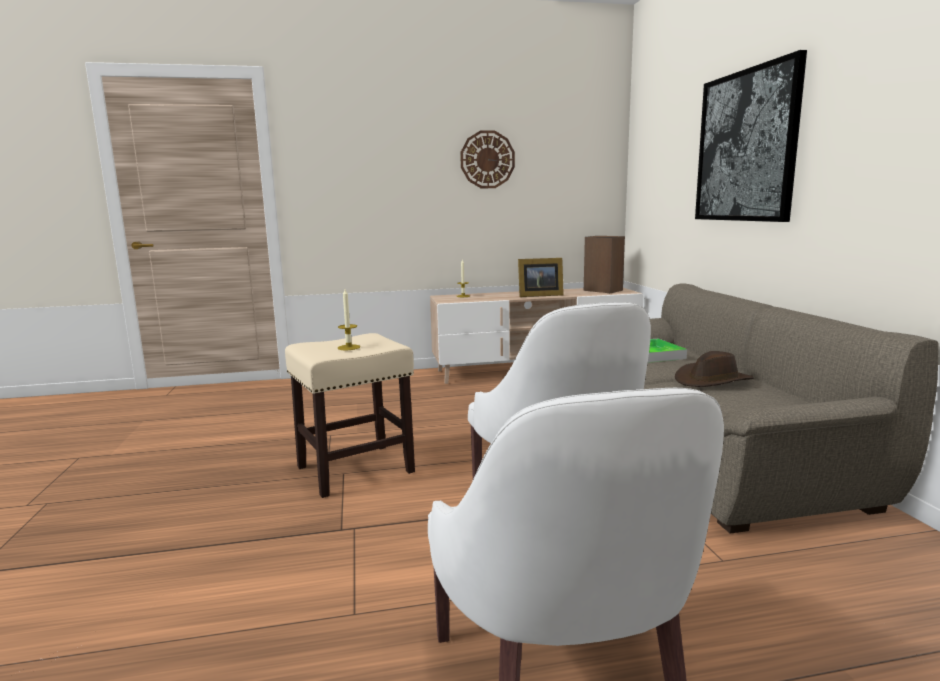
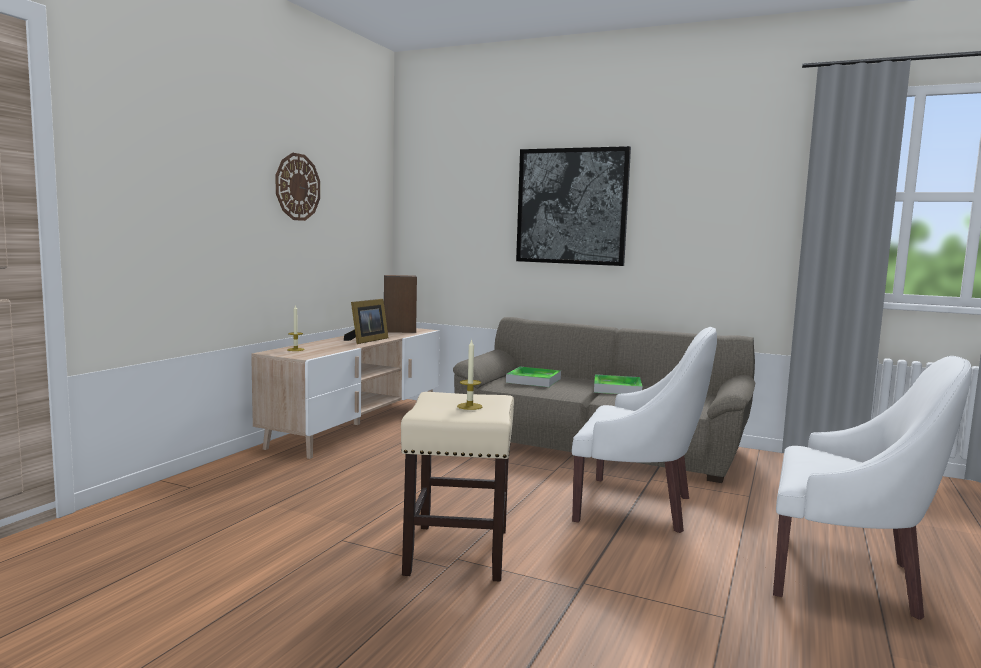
camera: 55 degrees left, 5 degrees down
(712, 381) = (617, 389): brown hat -> tray

